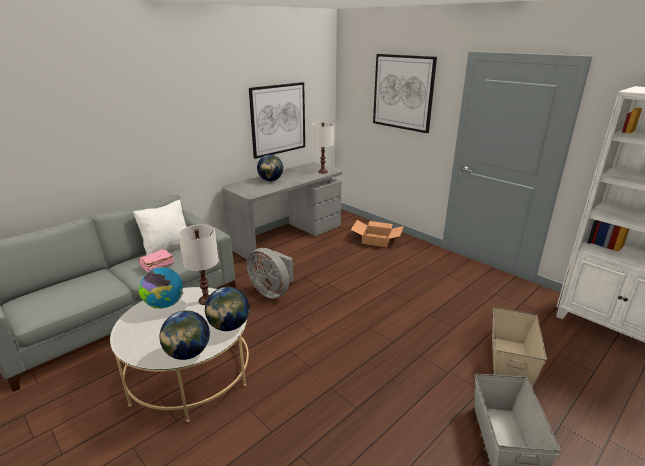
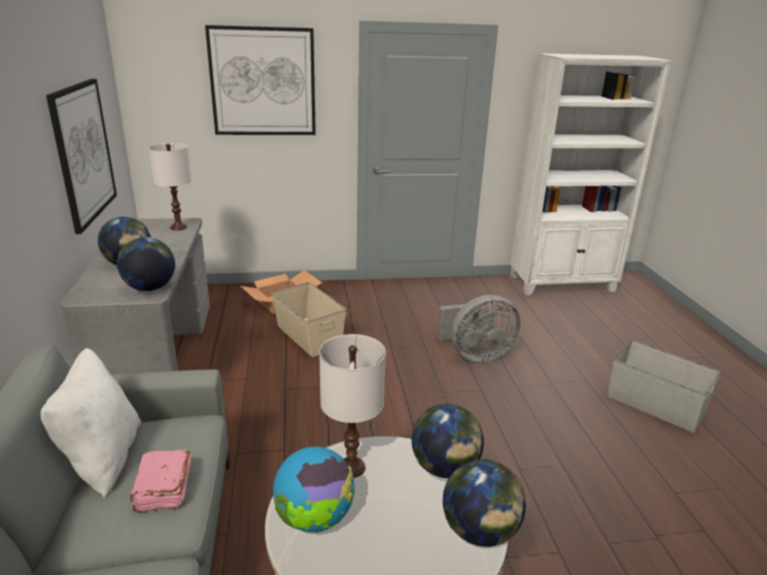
camera: 55 degrees left, 0 degrees up
(255, 192) = (150, 288): none -> globe
(272, 291) = (280, 429): grey fan -> grey fan (475, 354)
(510, 361) = (563, 346): beige storage box -> beige storage box (309, 335)

